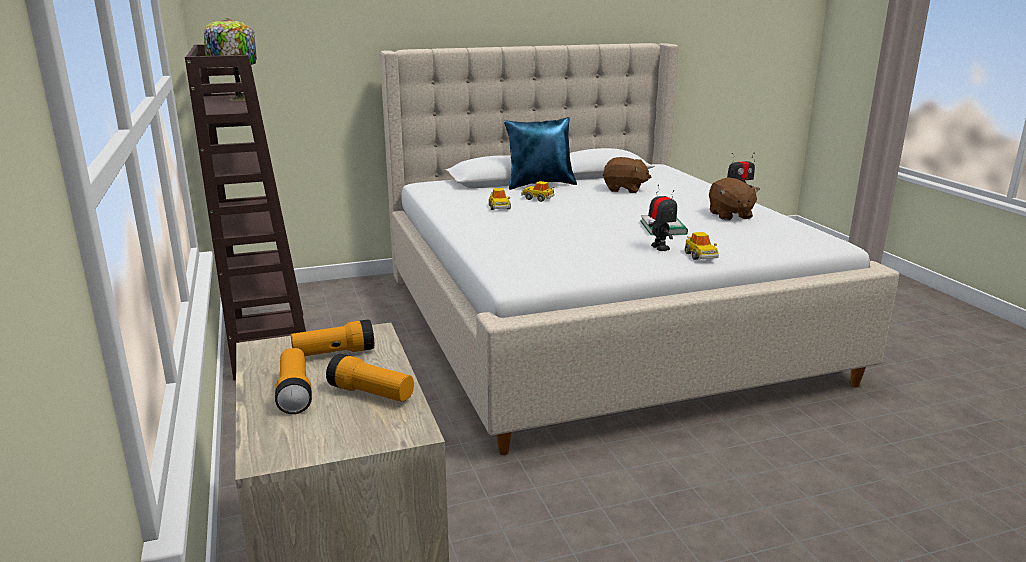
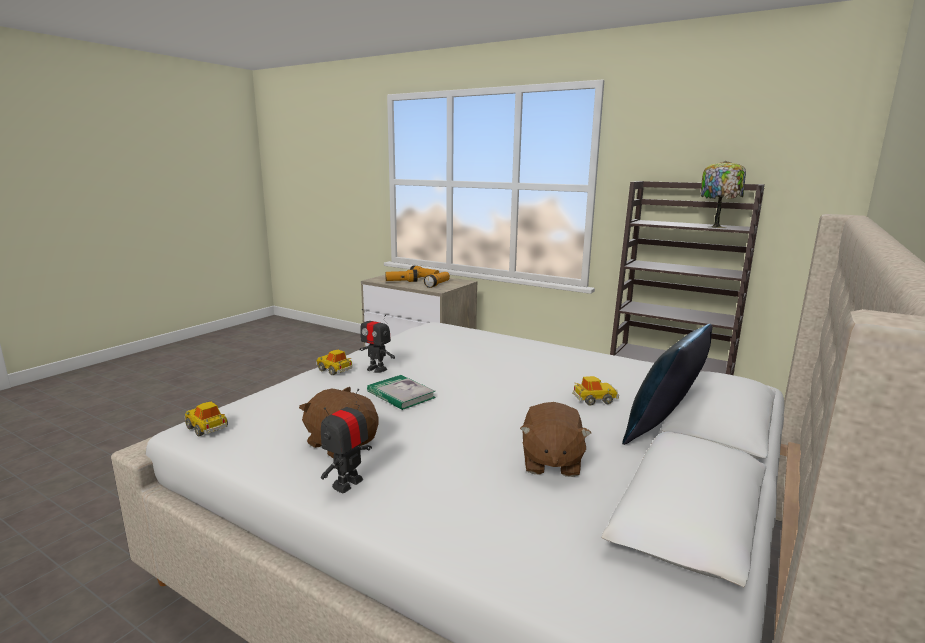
camera: 140 degrees right, 5 degrees down
(499, 207) = (590, 374): toy car -> toy car (207, 427)
(624, 189) = (550, 462): brown plush toy -> brown plush toy turned 60 degrees counterclockwise

